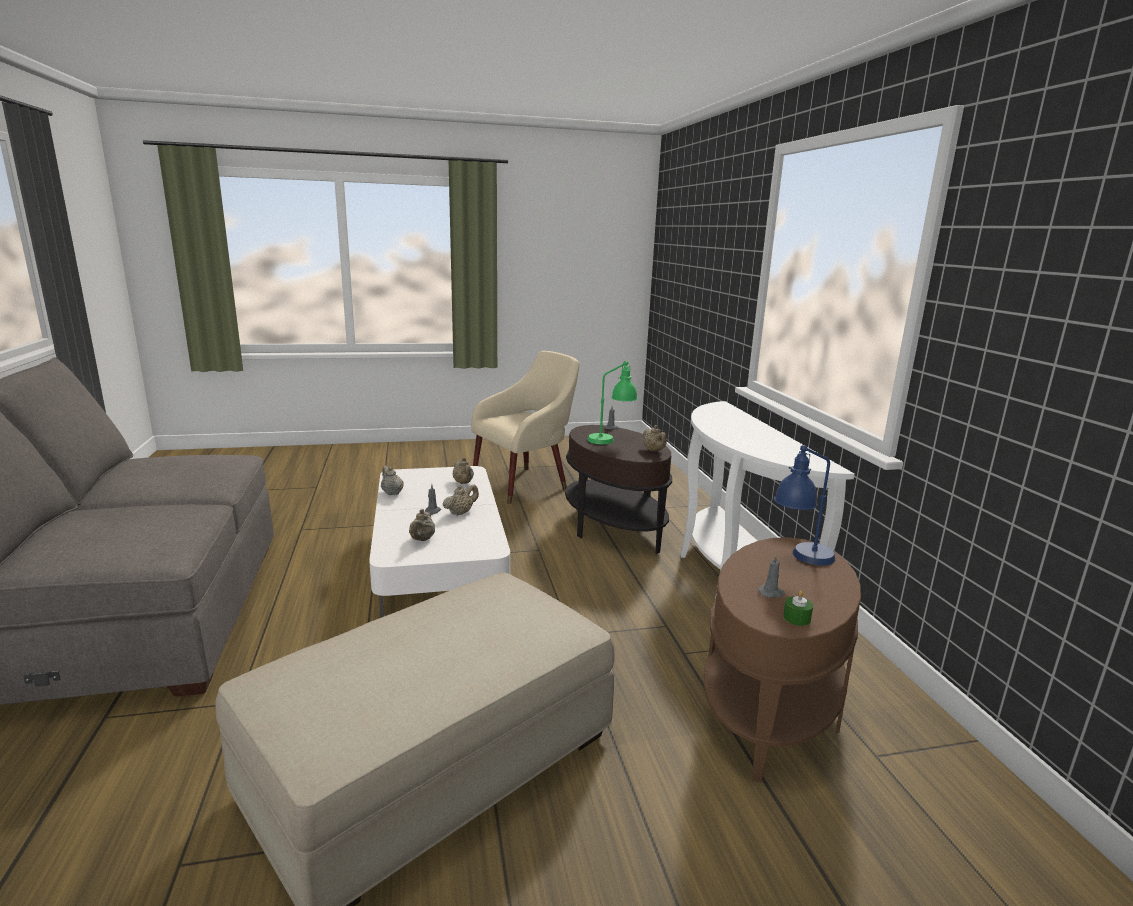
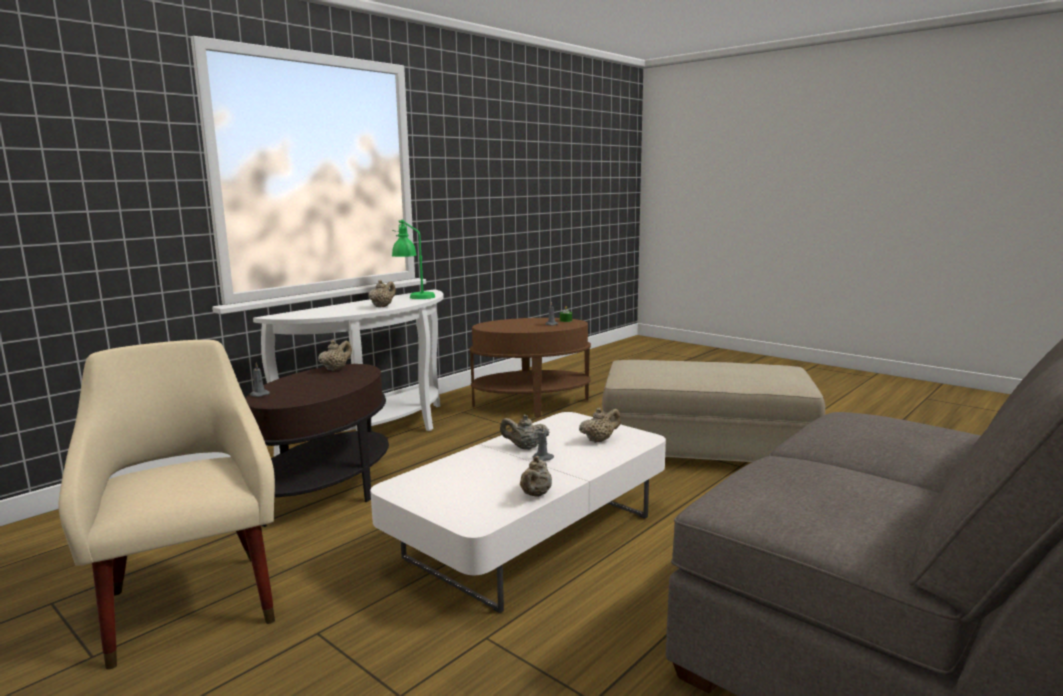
camera: 125 degrees left, 5 degrees down
(463, 483) = (446, 475): beige teapot -> beige teapot (382, 306)
(525, 483) = (190, 599): beige armchair -> beige armchair turned 45 degrees clockwise
(611, 439) = (311, 386): green table lamp -> green table lamp (413, 296)
(800, 559) = (502, 325): blue table lamp -> none

